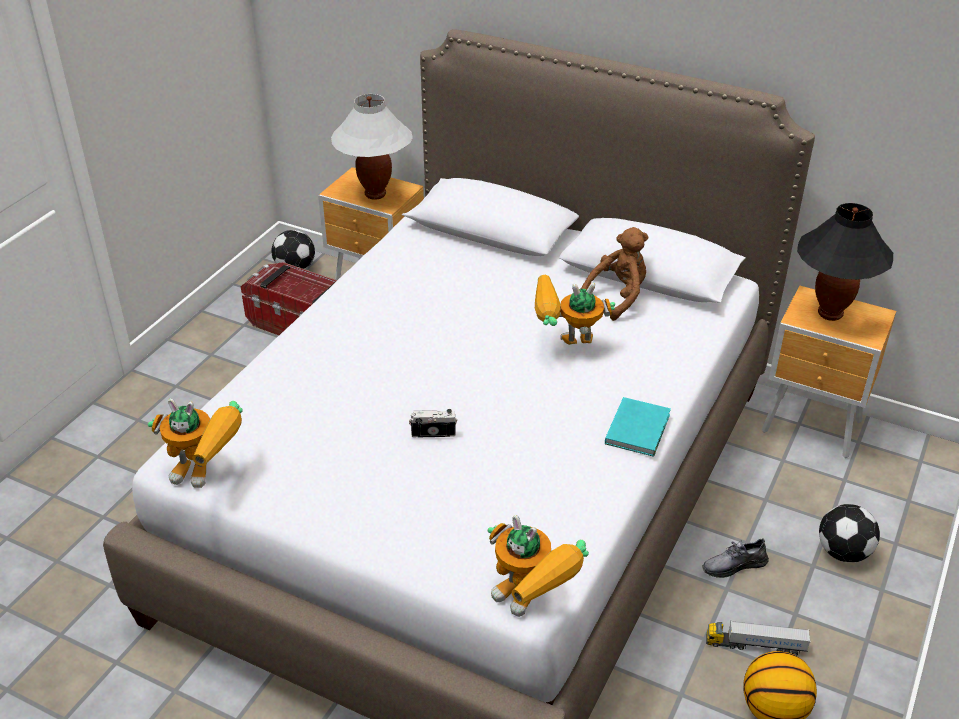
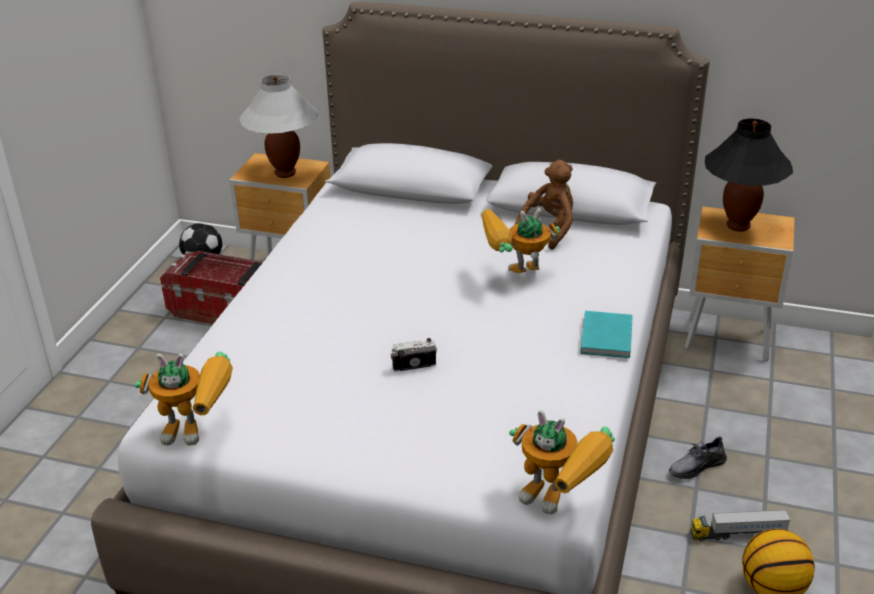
camera: 10 degrees left, 5 degrees down
(842, 552) = (789, 441): football -> none

